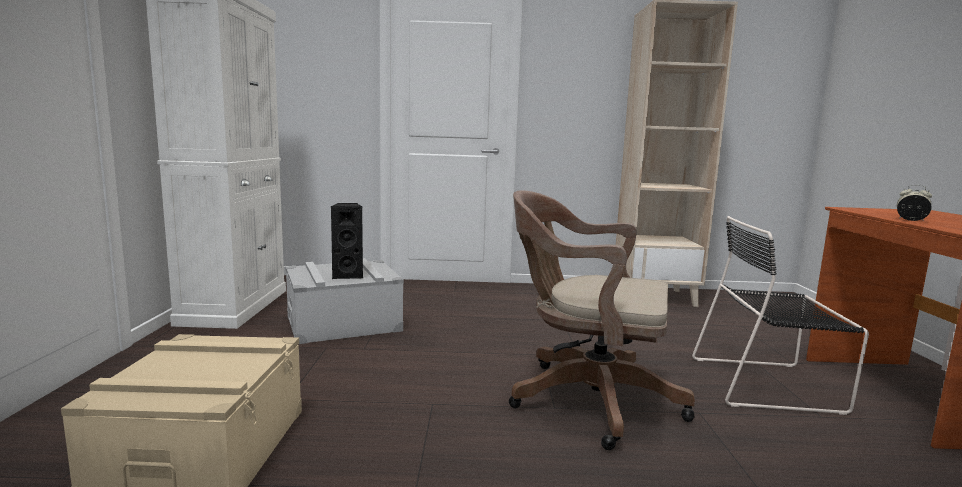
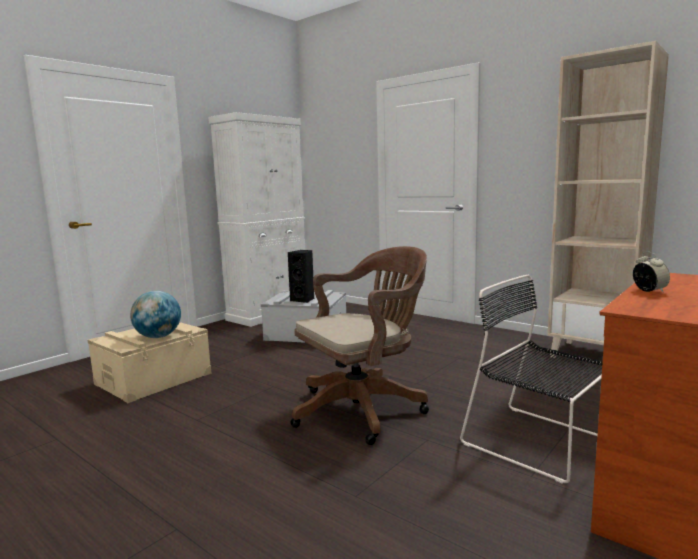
camera: 40 degrees right, 0 degrees up
(234, 367) = (158, 337): none -> globe
(586, 399) = (364, 409): brown office chair -> brown office chair turned 90 degrees clockwise

